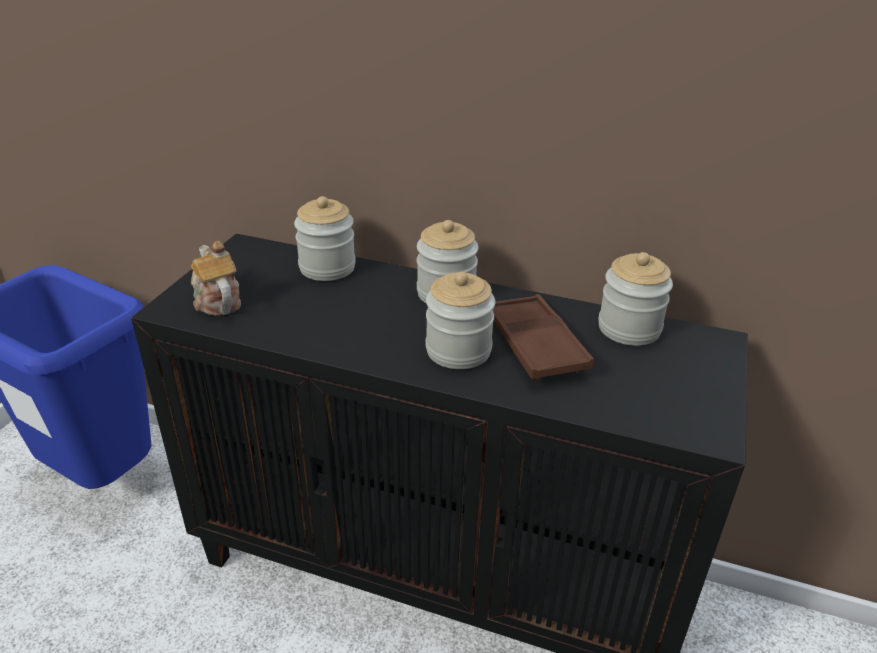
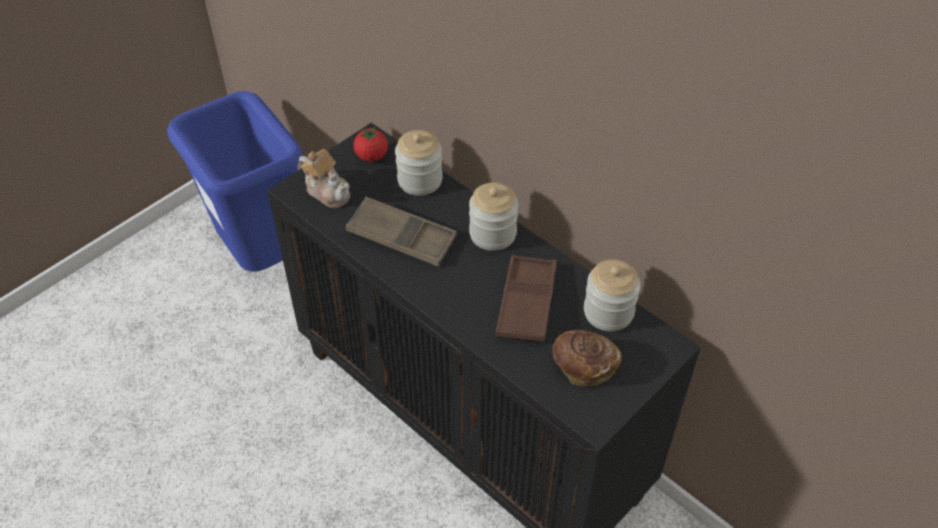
camera: 25 degrees right, 15 degrees up
(217, 301) = (328, 191): teapot -> teapot turned 135 degrees clockwise
(255, 259) = (371, 156): none -> tomato
(339, 321) = (401, 237): none -> brown tray
(458, 350) = (468, 291): jar -> none
(649, 384) = (583, 366): none -> bread

